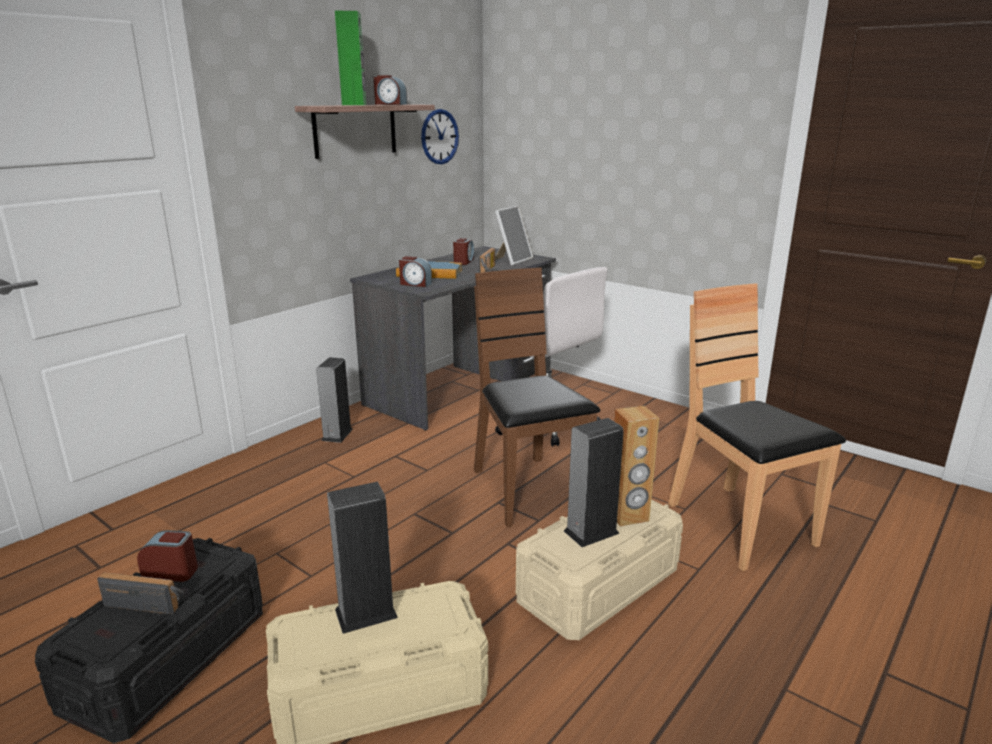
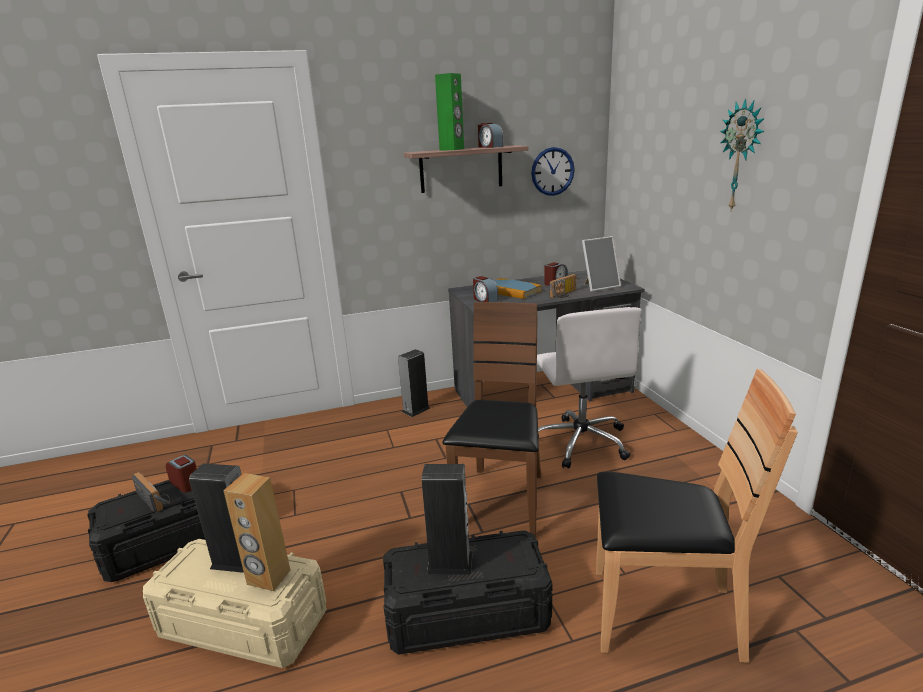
camera: 35 degrees right, 0 degrees up
(599, 586) = (467, 614): beige storage box -> black storage box
(628, 516) = (497, 561): brown speaker -> brown speaker (268, 577)
(665, 118) = (741, 156): none -> wall clock
(739, 526) = (662, 615): brown chair -> brown chair turned 90 degrees clockwise

